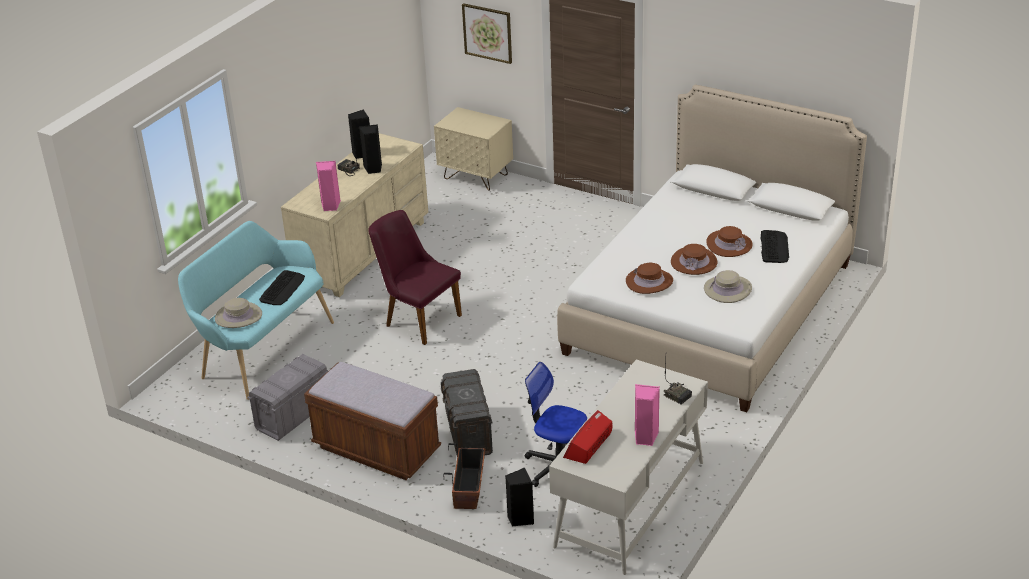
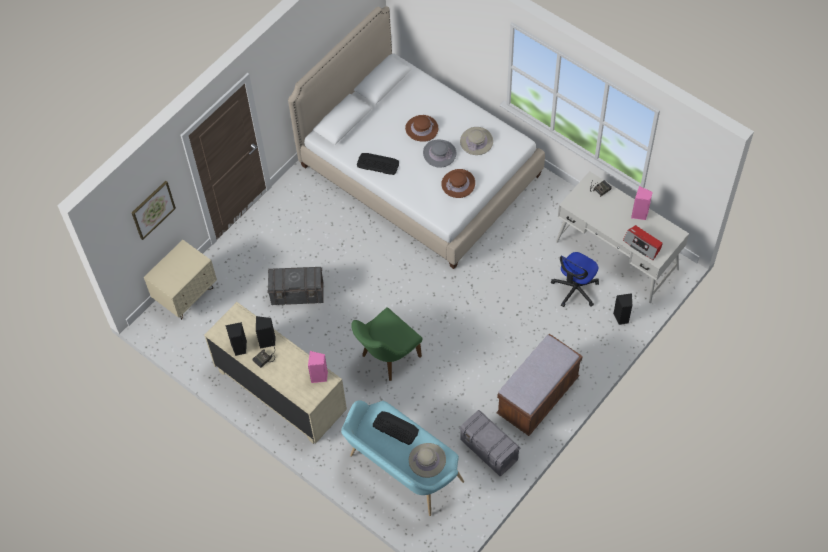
camera: 80 degrees left, 25 degrees up
(417, 319) = (386, 358): purple chair -> green chair
(468, 433) = (530, 338): grey storage box -> grey storage box (298, 294)
(469, 488) = (588, 343): planter -> none
(694, 262) = (439, 153): brown hat -> grey hat
(774, 247) = (431, 104): keyboard -> keyboard (378, 164)

